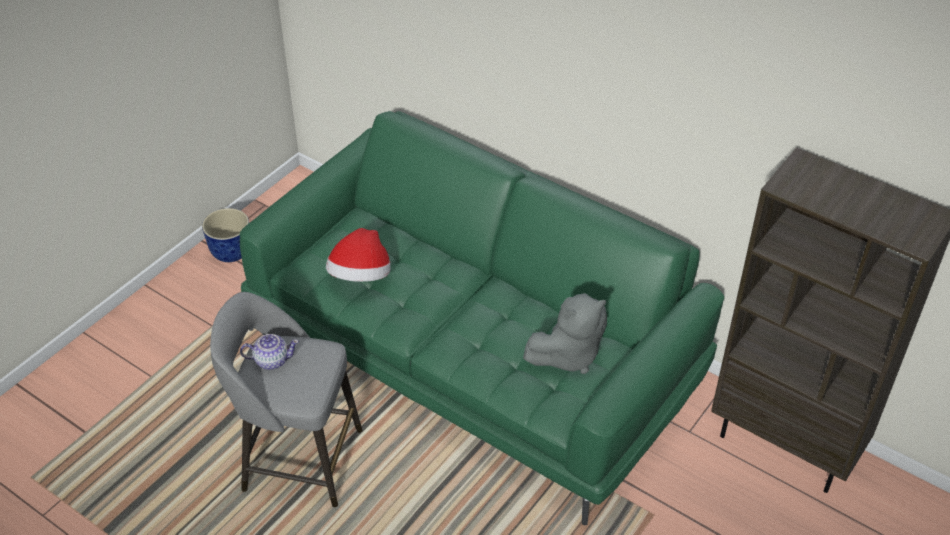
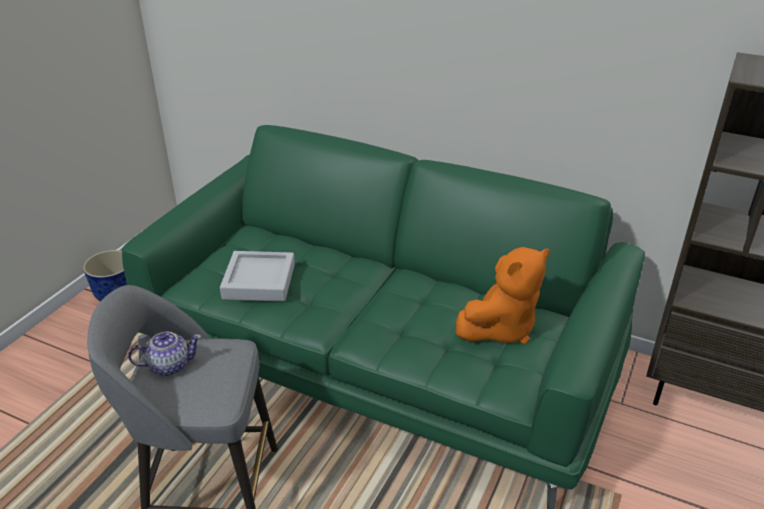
camera: 10 degrees left, 10 degrees down
(361, 277) = (259, 281): hat -> grey tray
(568, 355) = (500, 328): grey plush toy -> orange plush toy

